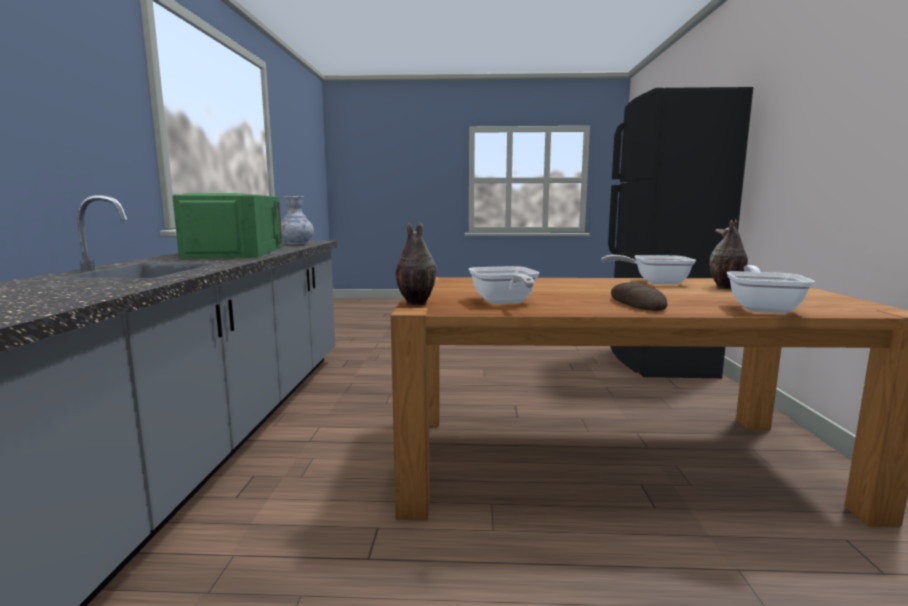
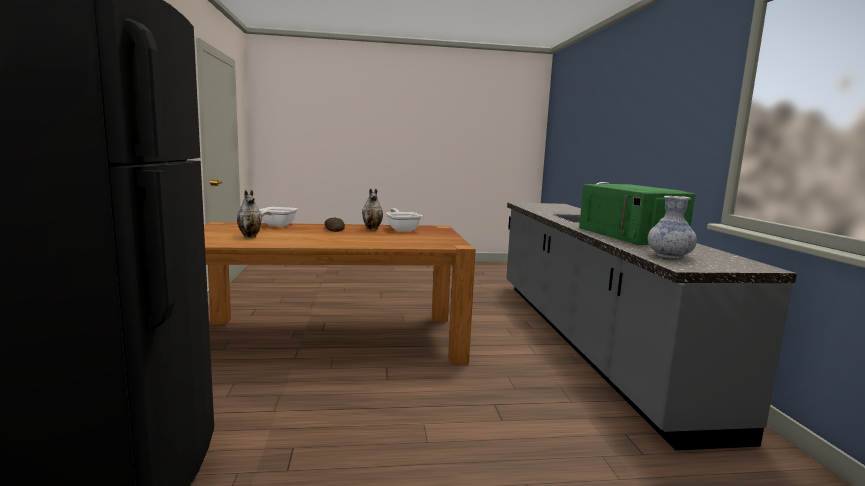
camera: 170 degrees right, 0 degrees up
(415, 303) = (445, 229): vase -> vase (372, 229)
(654, 282) = (288, 241): frying pan -> none

